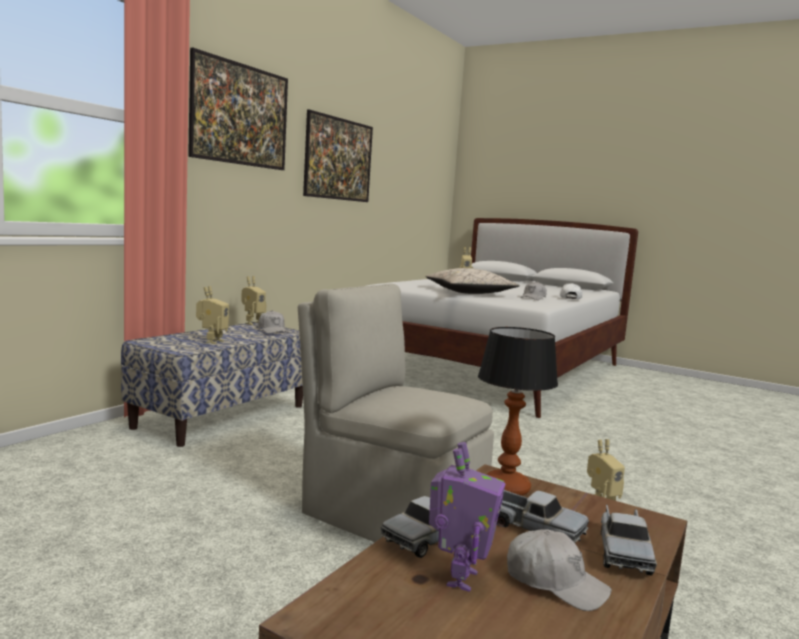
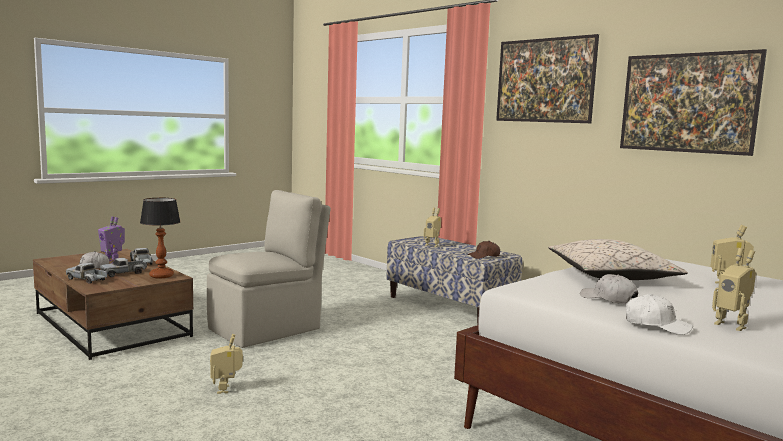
camera: 105 degrees right, 0 degrees up
(252, 323) = (512, 254): toy robot -> toy robot (732, 325)
(273, 330) = (484, 256): white cap -> brown cap

